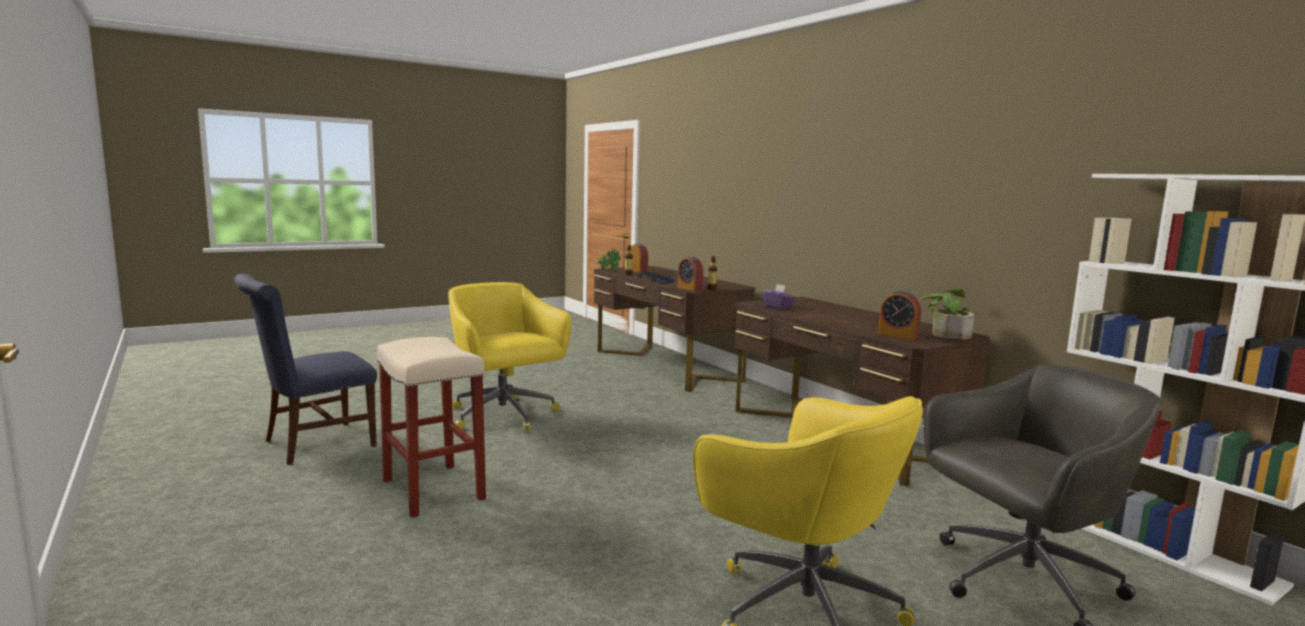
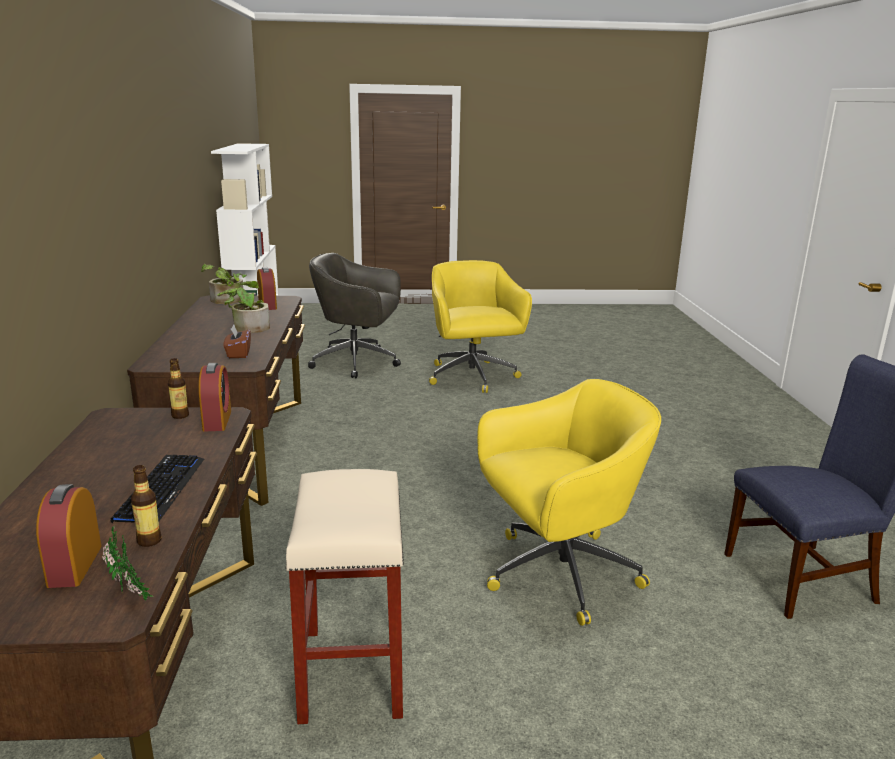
camera: 150 degrees left, 10 degrees up
(432, 489) = (654, 481): beige stool -> beige stool (353, 673)
(504, 416) = (557, 574): yellow office chair -> yellow office chair turned 105 degrees counterclockwise
(777, 307) = (238, 353): purple tissue box -> brown tissue box
(837, 319) = (247, 327): none -> potted plant

